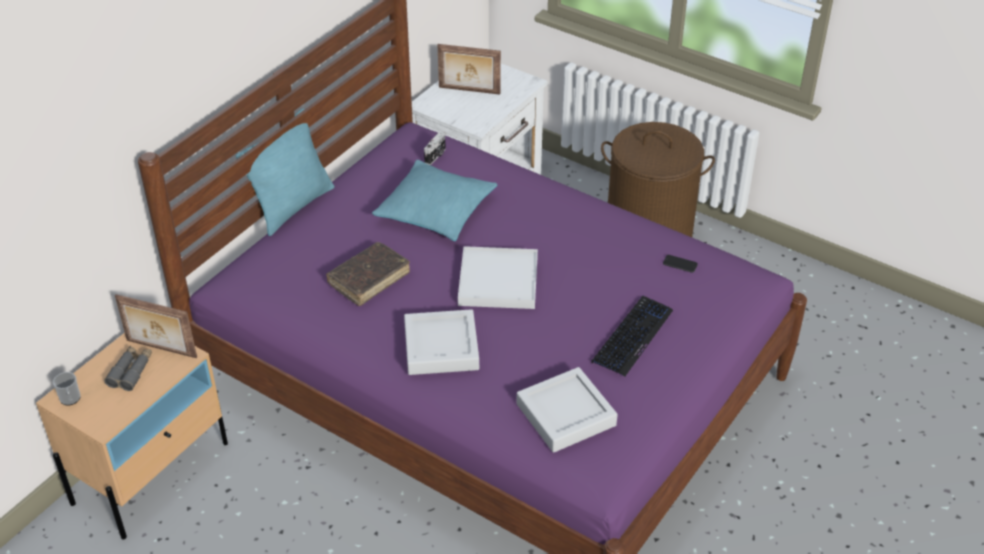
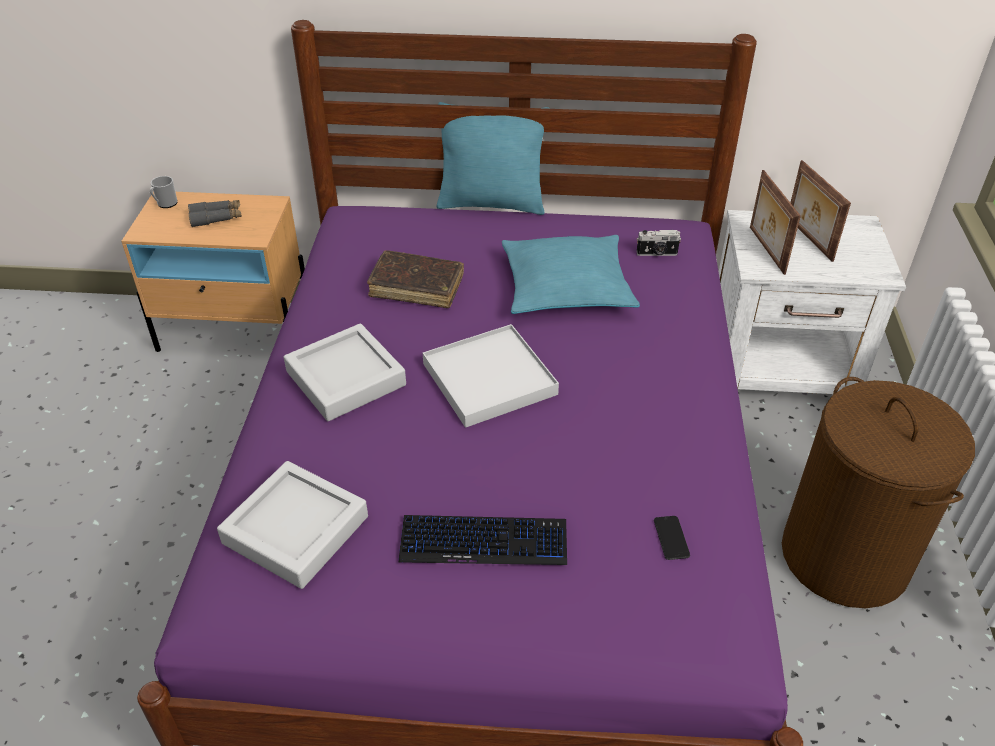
camera: 60 degrees right, 0 degrees up
(161, 349) = (254, 221): picture frame -> picture frame (765, 250)

